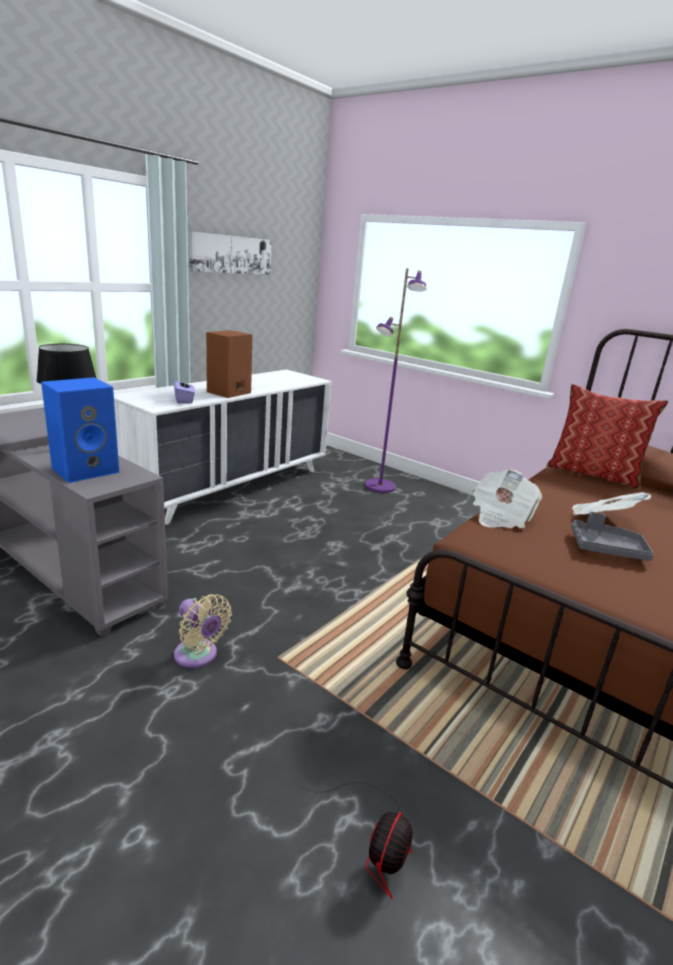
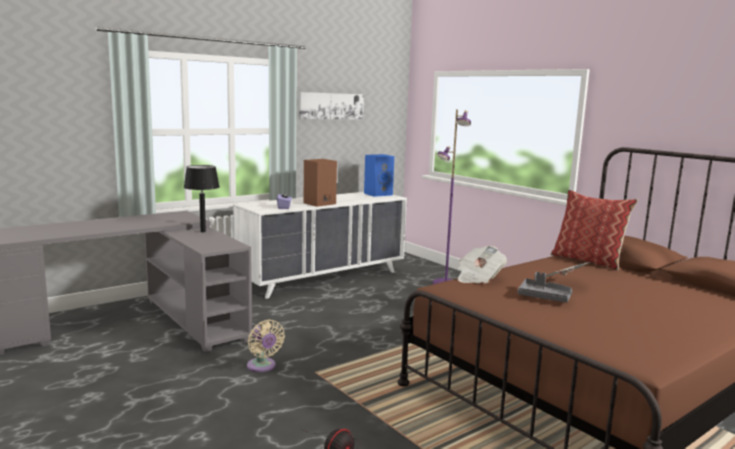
camera: 15 degrees right, 10 degrees down
(86, 469) = (206, 241): blue speaker -> blue speaker (378, 194)

